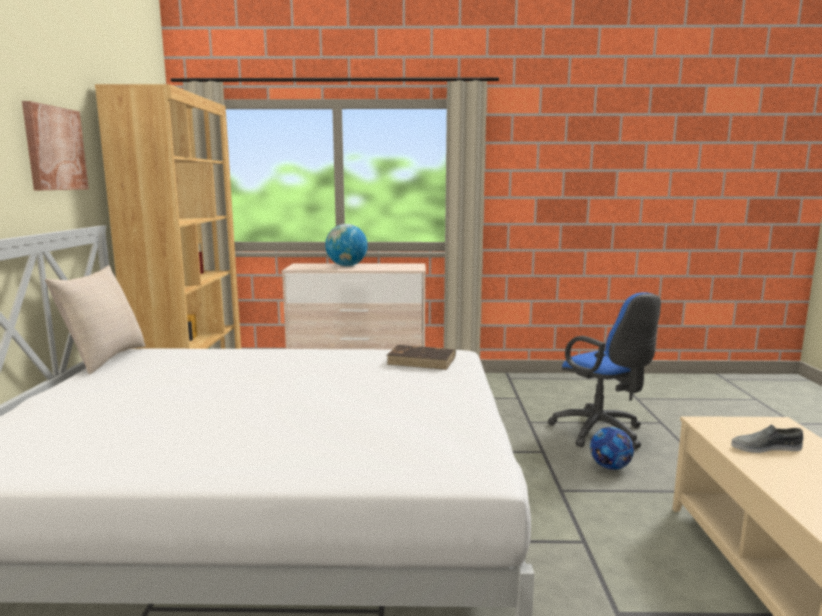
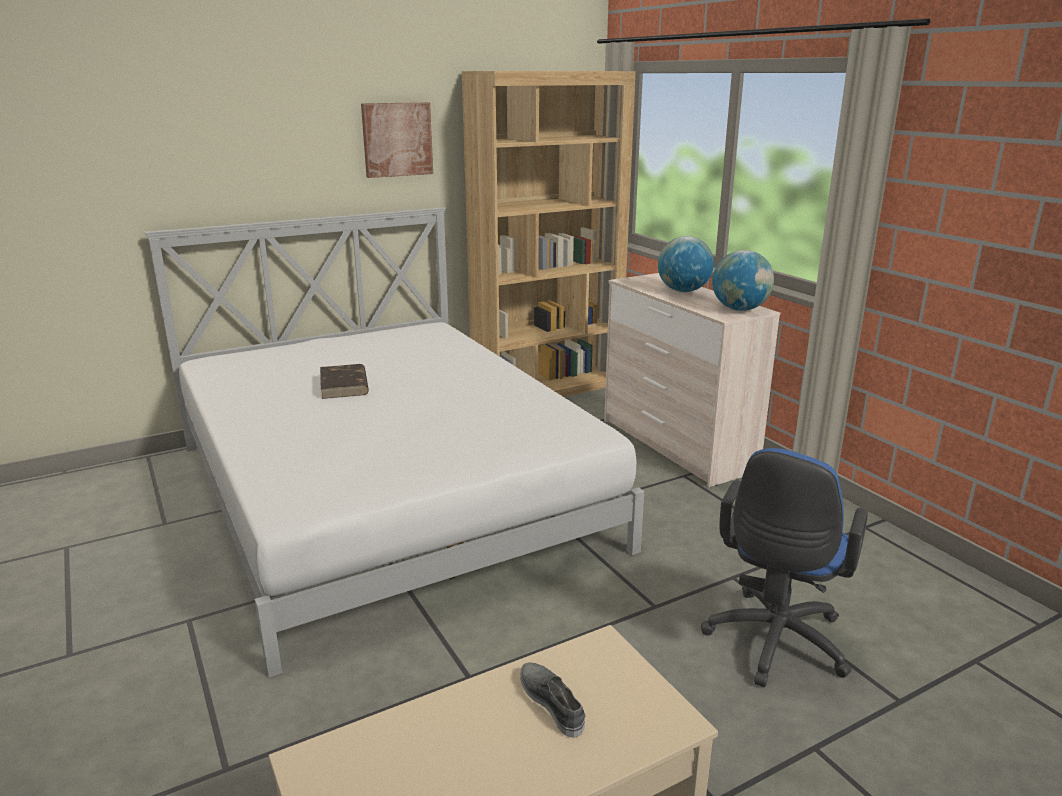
camera: 60 degrees right, 10 degrees up
(105, 359) = (407, 326): beige pillow -> none
(406, 266) = (740, 309): none -> globe
(422, 360) = (538, 423): brown book -> brown book (344, 385)
(610, 467) = (671, 669): football -> none

